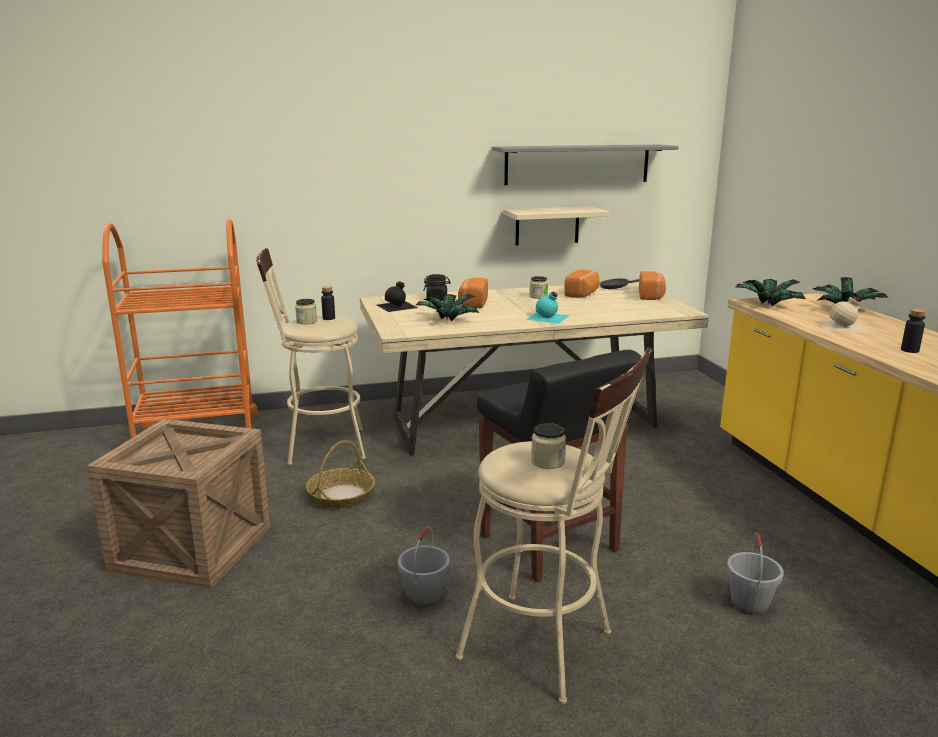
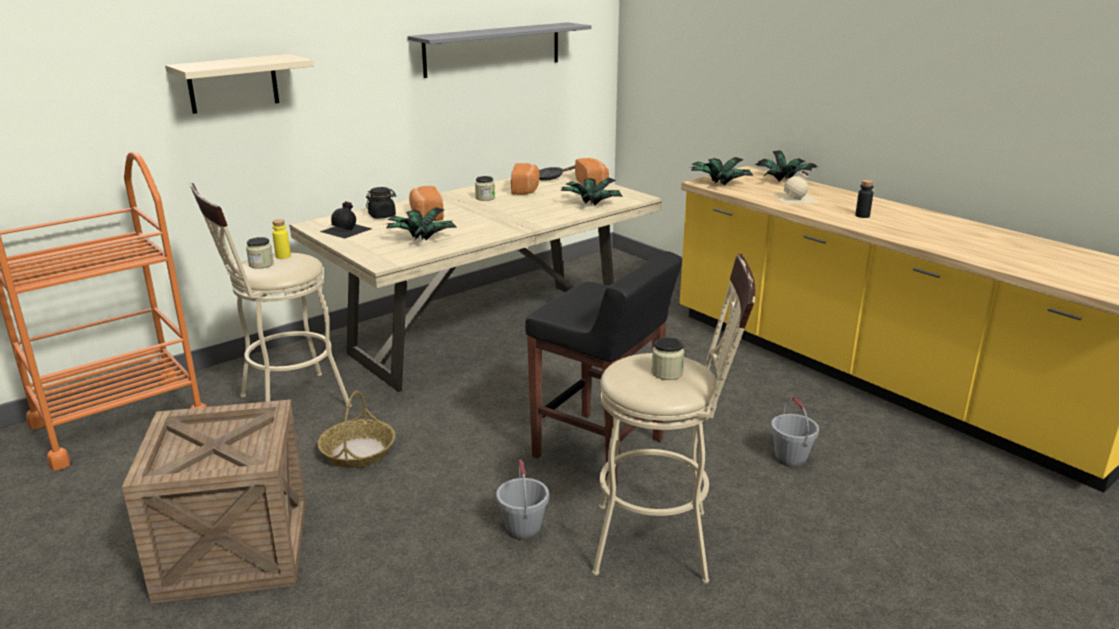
camera: 25 degrees left, 5 degrees up
(329, 318) = (283, 256): black bottle -> yellow bottle
(547, 225) = (469, 118): beige shelf -> beige shelf (233, 83)
(548, 317) = (519, 222): turquoise bottle -> none
(630, 311) = (590, 204): none -> potted plant

